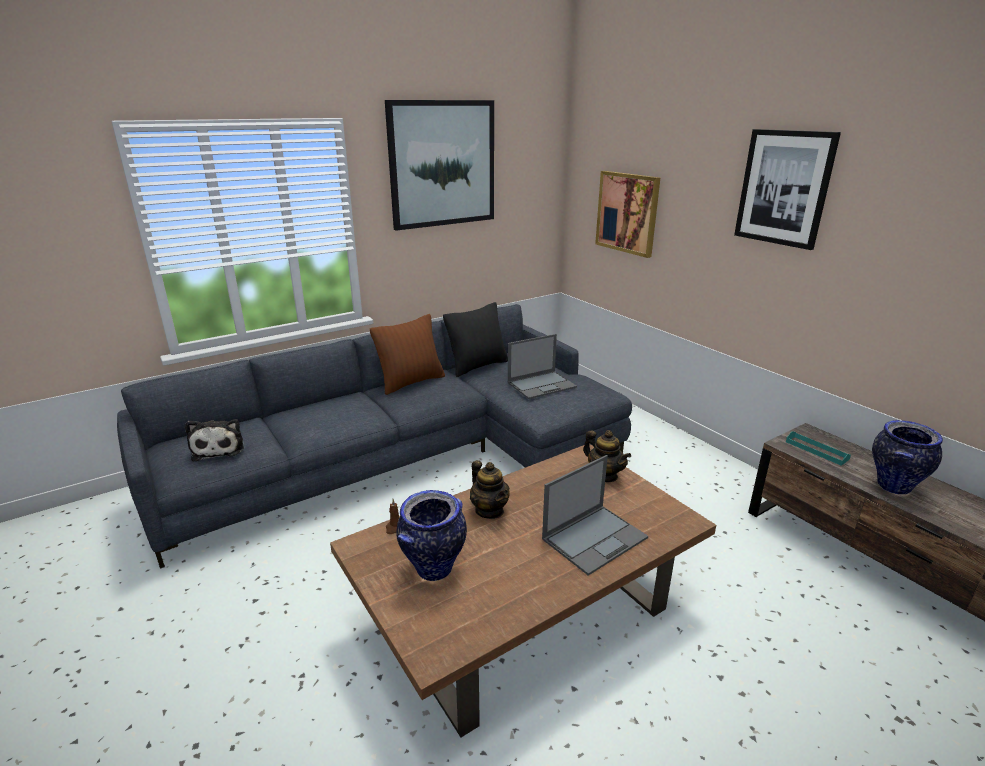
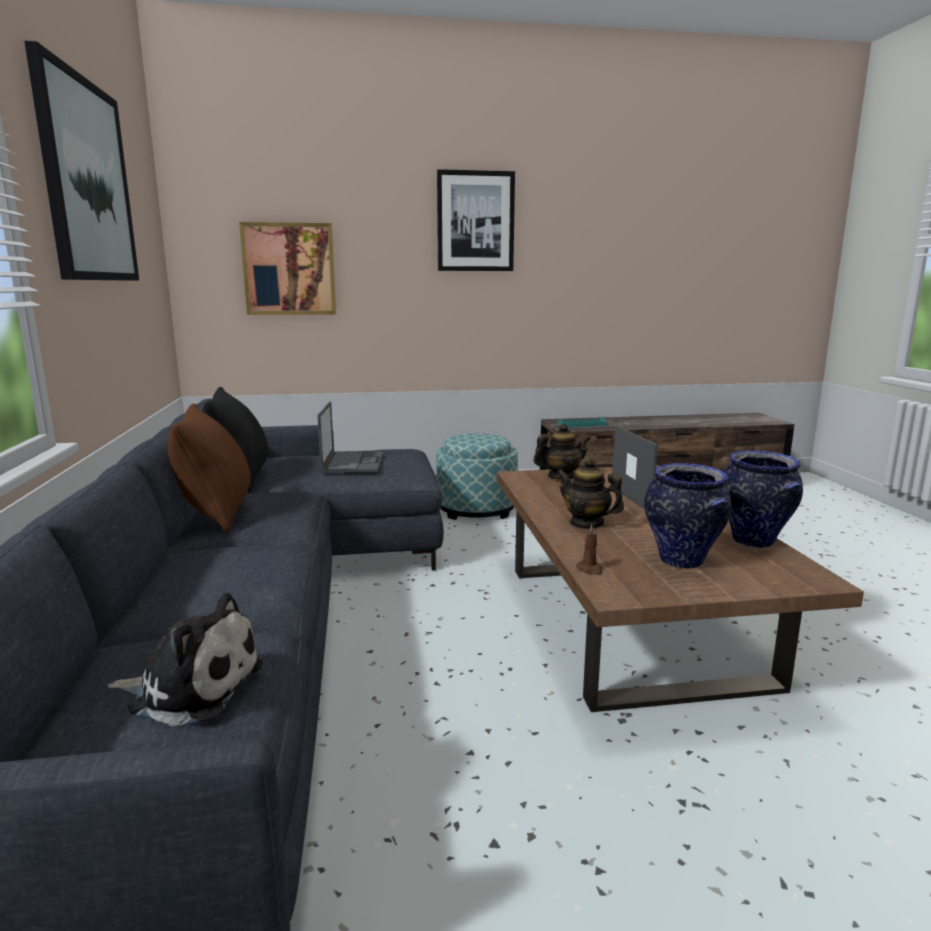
camera: 65 degrees left, 10 degrees down
(489, 510) = (587, 523): teapot -> teapot turned 135 degrees counterclockwise
(675, 472) = (476, 509): none -> ottoman
(893, 487) = (640, 424): vase -> vase (754, 541)

